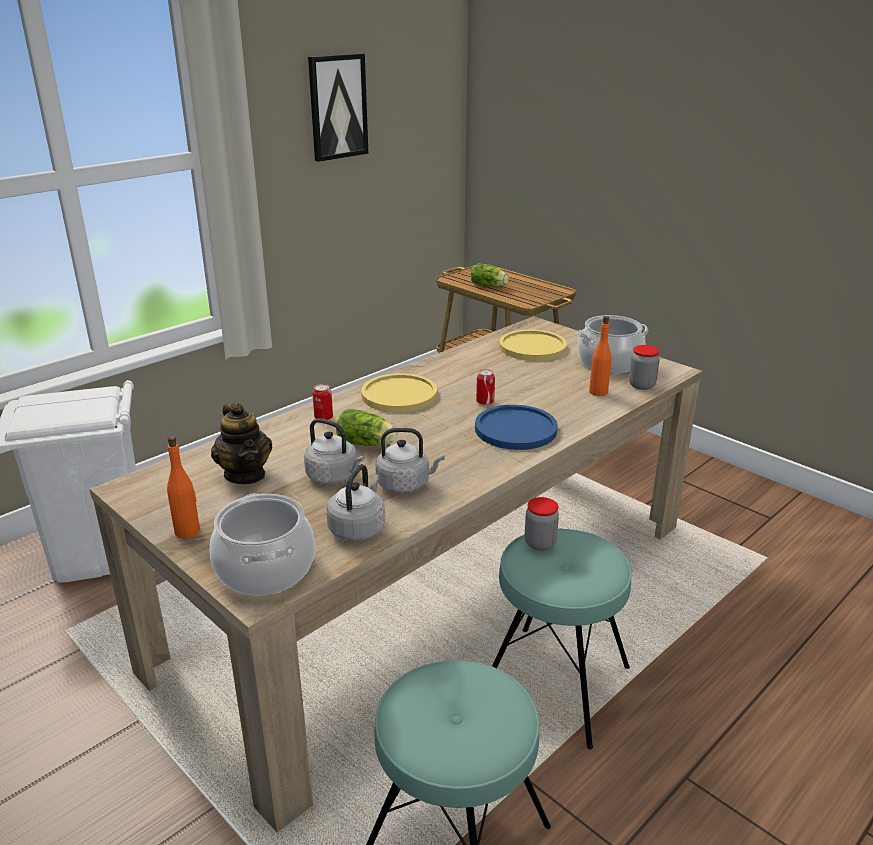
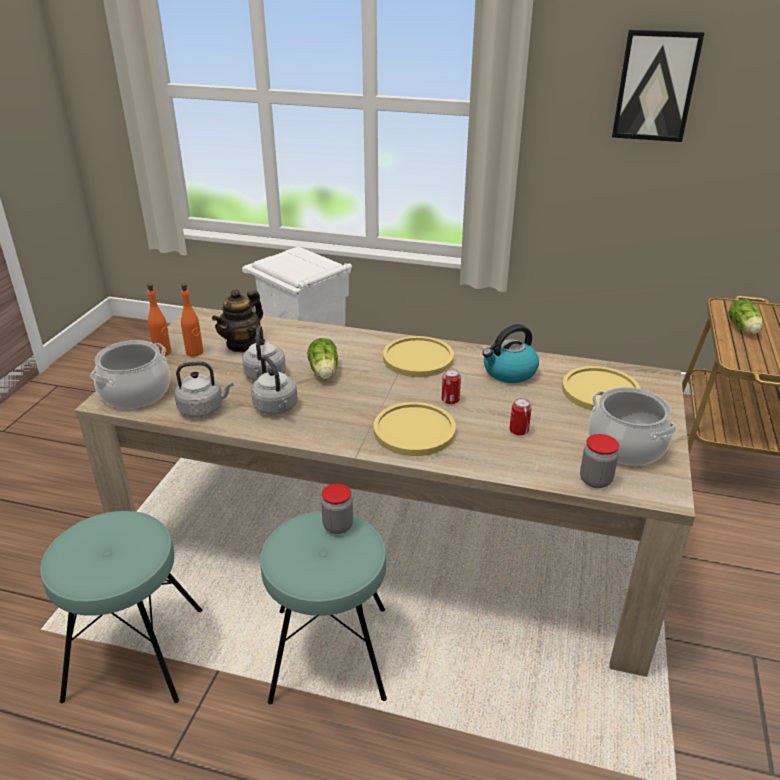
camera: 60 degrees right, 5 degrees up
(323, 418) = (347, 342): can -> can (518, 431)
(468, 367) = (509, 372): none -> kettle
(515, 429) = (414, 430): blue plate -> yellow plate
(598, 392) = (544, 456): orange bottle -> orange bottle (194, 352)

